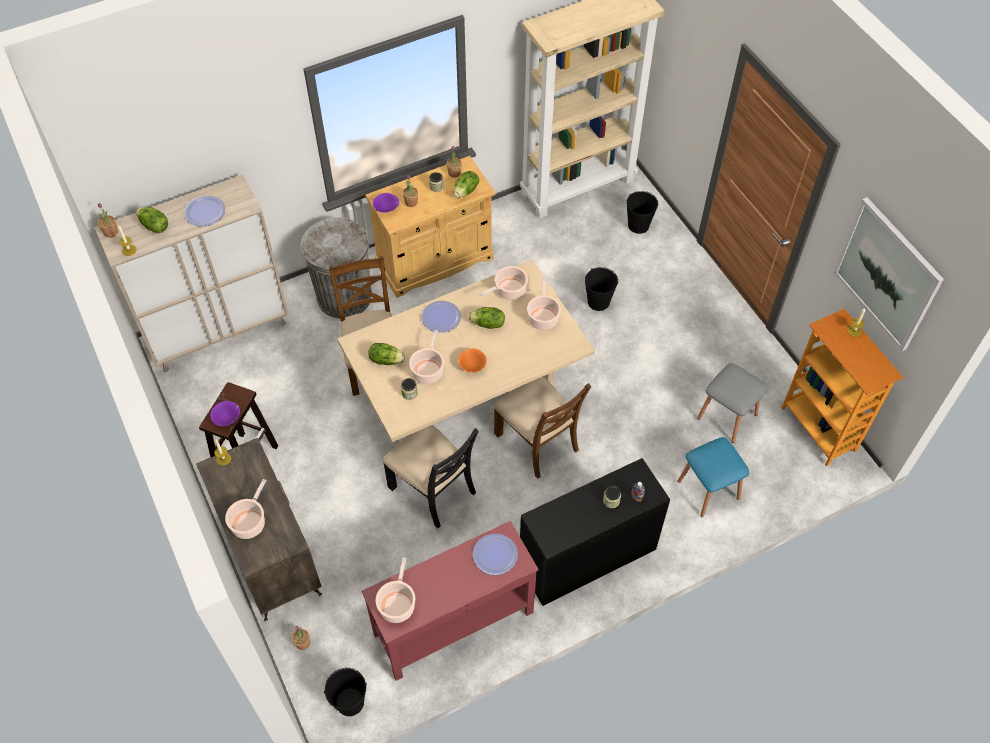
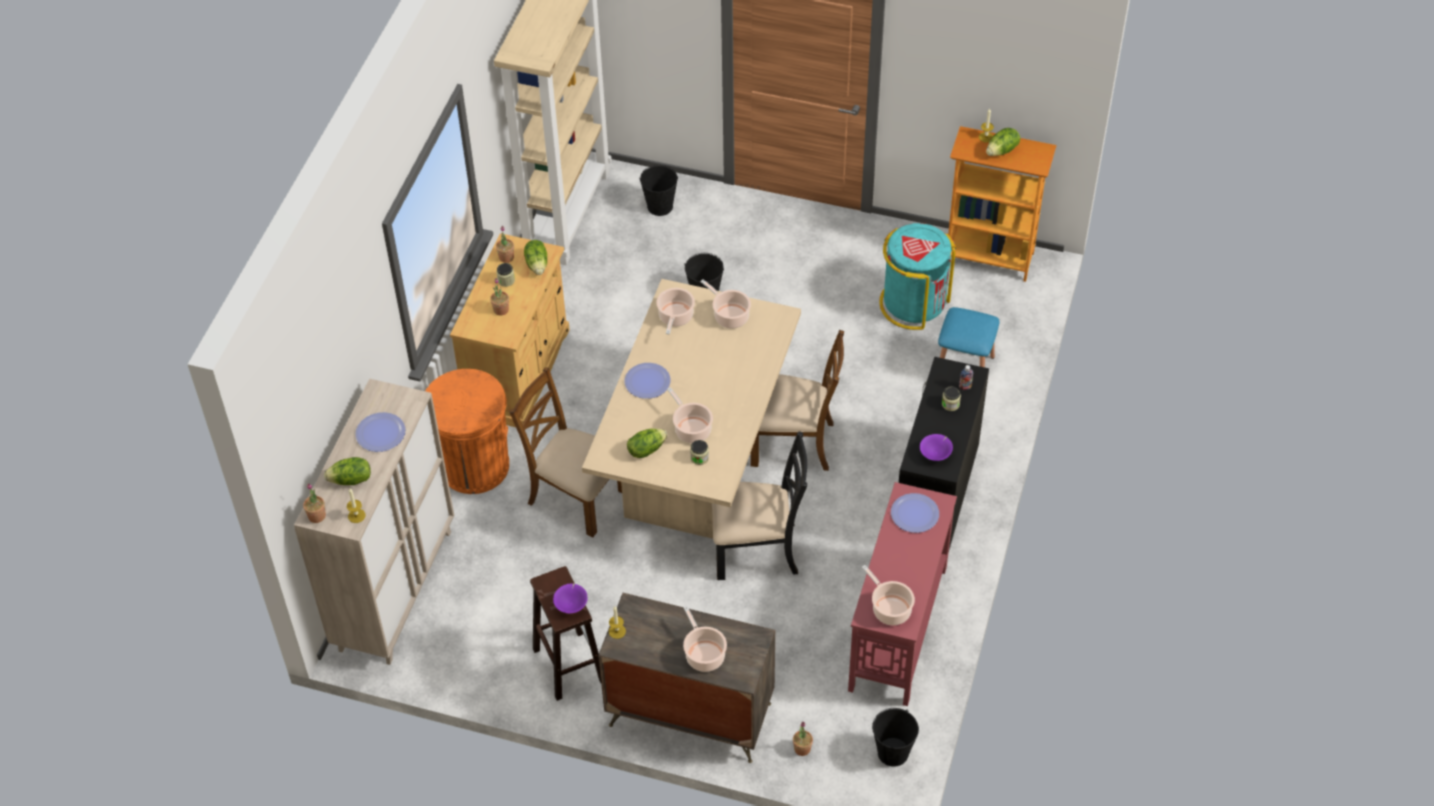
camera: 45 degrees left, 5 degrees down
(344, 296) = (474, 466): grey trash can -> orange trash can
(387, 209) = (487, 331): purple bowl -> purple bowl (936, 454)
(472, 365) = (721, 397): orange bowl -> none
(488, 324) = (692, 356): lettuce -> lettuce (1002, 151)
(727, 416) = (913, 303): grey stool -> turquoise trash can
(887, 274) = (992, 66): picture -> none

